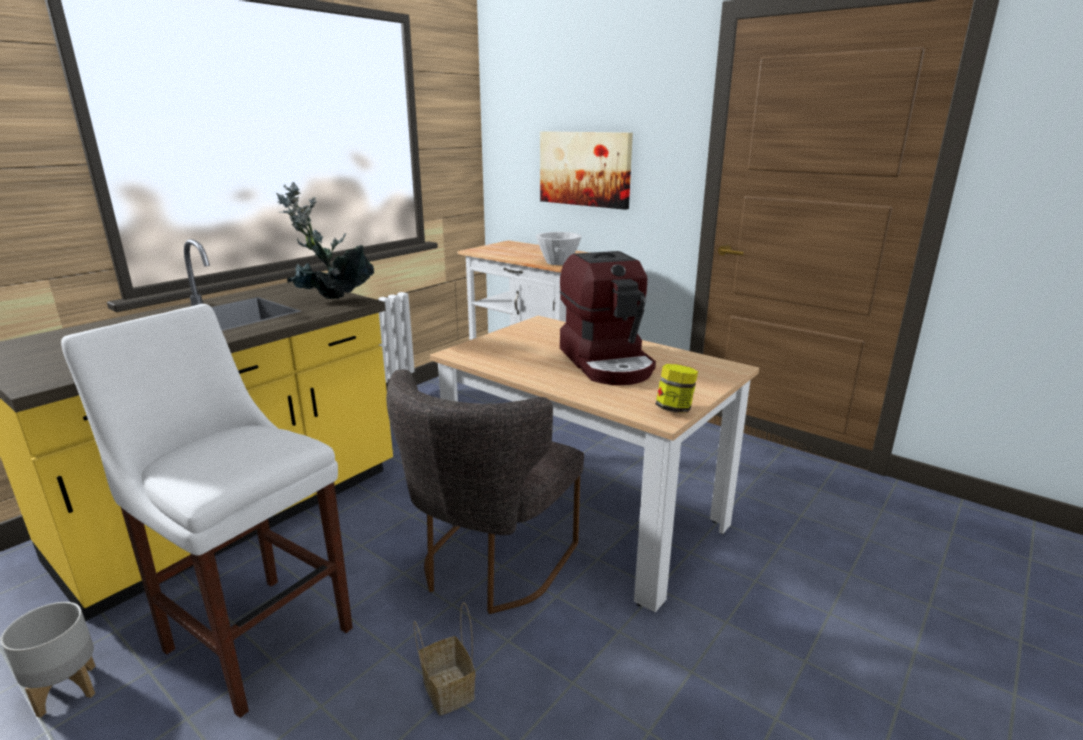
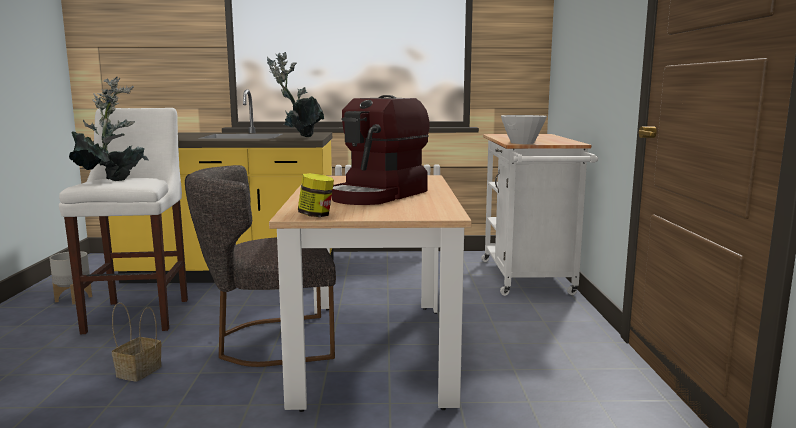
camera: 50 degrees right, 10 degrees down
(214, 456) = (113, 179): none -> potted plant
(585, 169) = (588, 57): picture -> none

